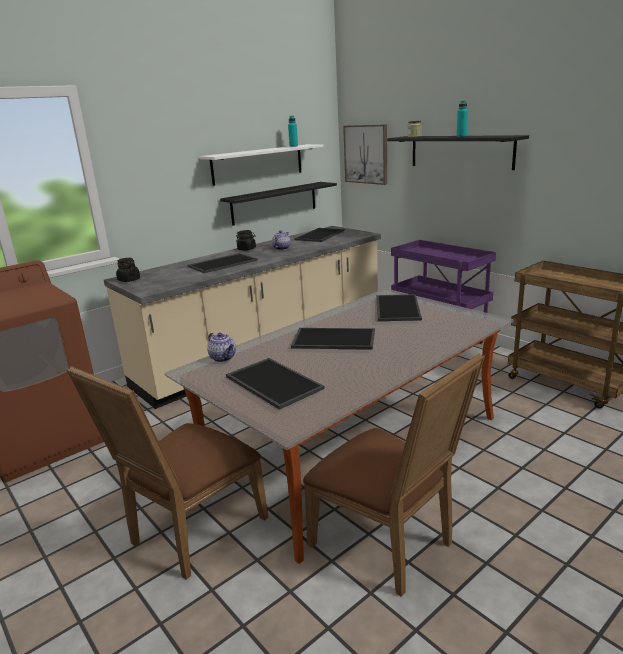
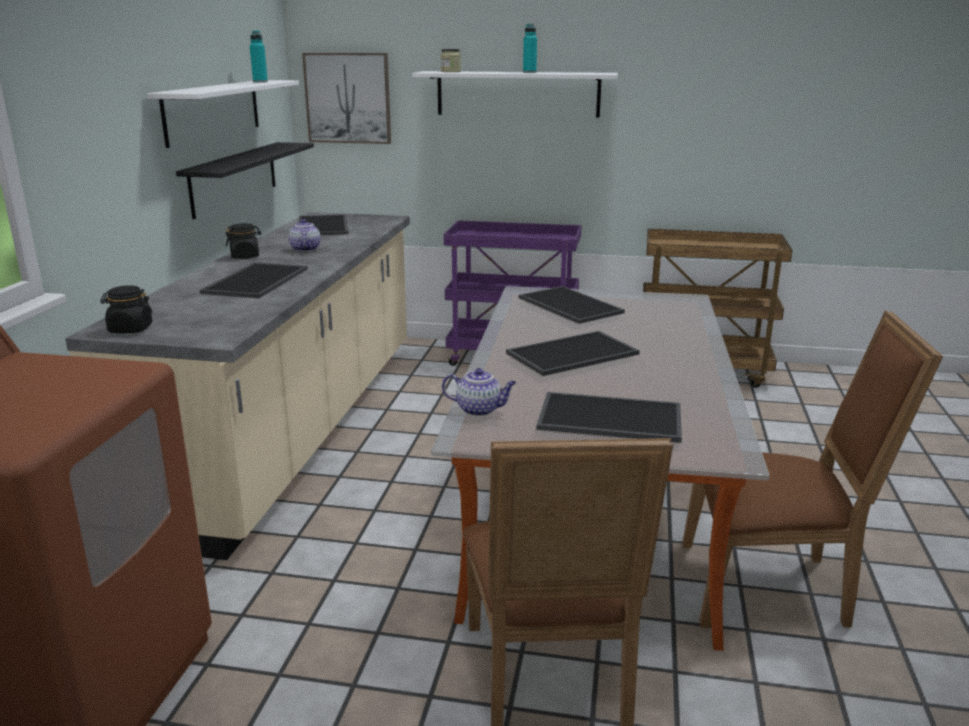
camera: 40 degrees left, 0 degrees up
(460, 151) = (518, 94): black shelf -> white shelf

